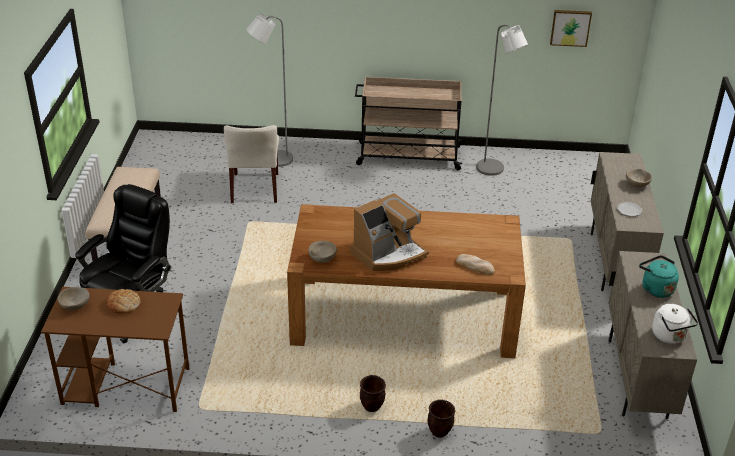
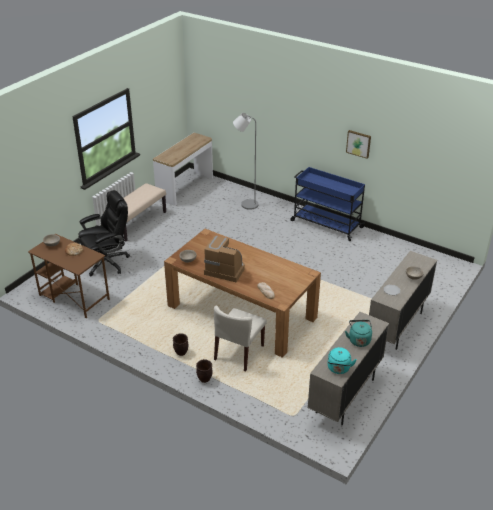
camera: 30 degrees right, 0 degrees up
(159, 161) = (185, 188): none -> console table
(255, 188) = (222, 217): beige chair -> beige chair (239, 353)
(388, 254) = (225, 269): coffee machine -> coffee machine turned 150 degrees counterclockwise
(407, 156) = (325, 224): beige cart -> blue cart
(493, 170) = (371, 247): grey floor lamp -> none
(570, 27) = (437, 165): picture -> picture (358, 143)
(670, 336) = (338, 369): white kettle -> turquoise kettle

